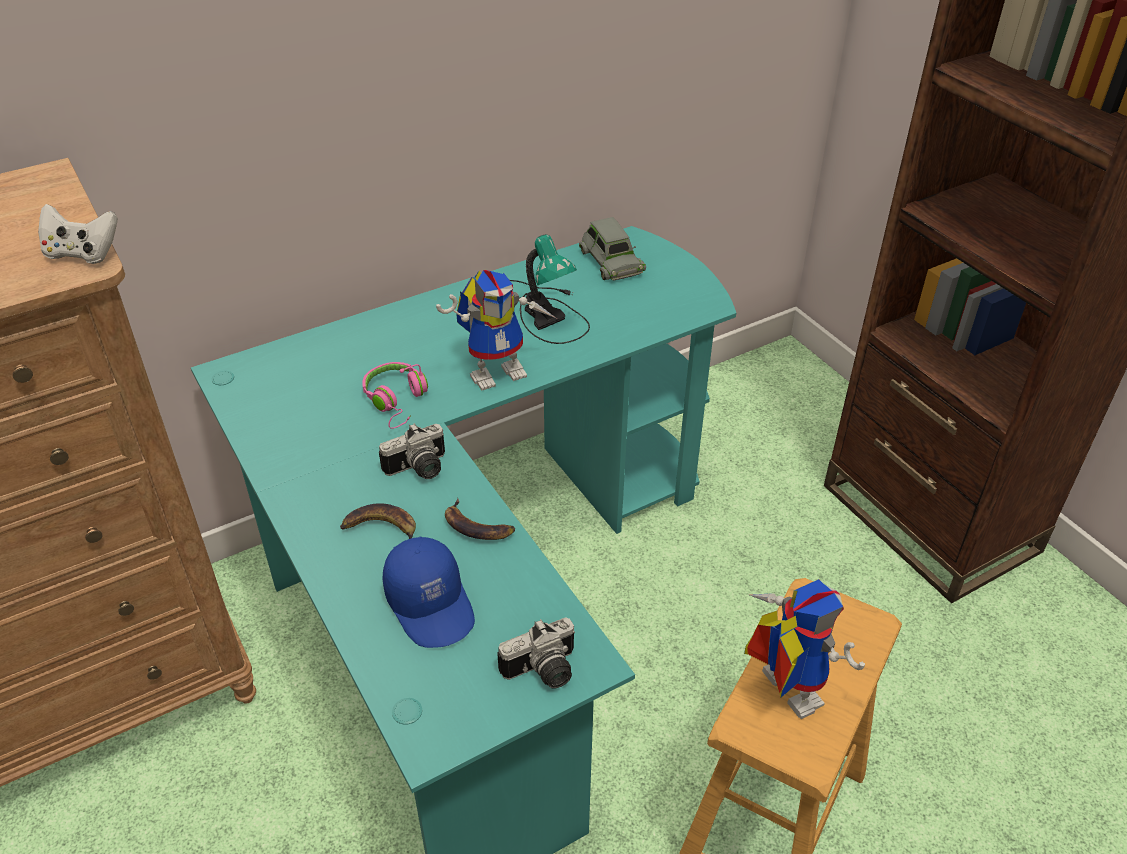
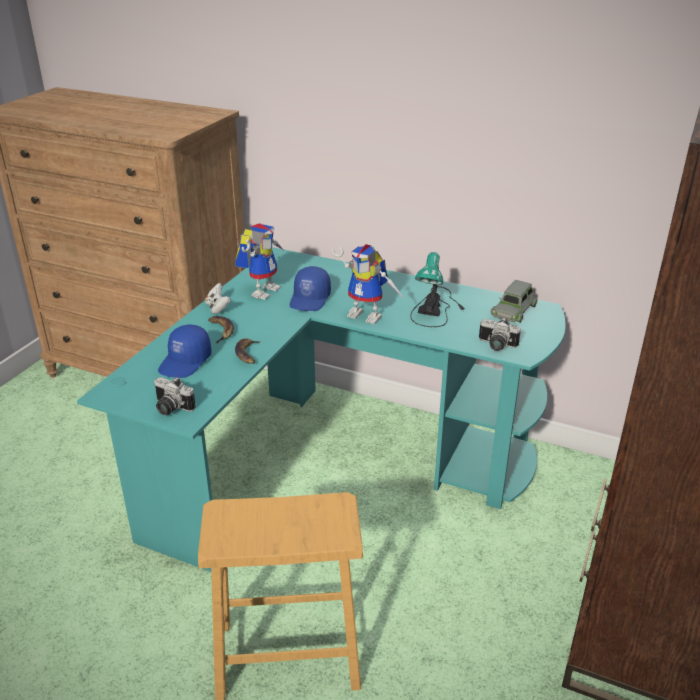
camera: 55 degrees right, 10 degrees down
(82, 254) = (173, 134): white game controller -> white game controller (218, 308)
(397, 401) = (310, 299): pink headphones -> blue cap
(419, 470) = (269, 324): camera -> camera (496, 346)
(779, 689) = (257, 514): toy robot -> toy robot (263, 290)

